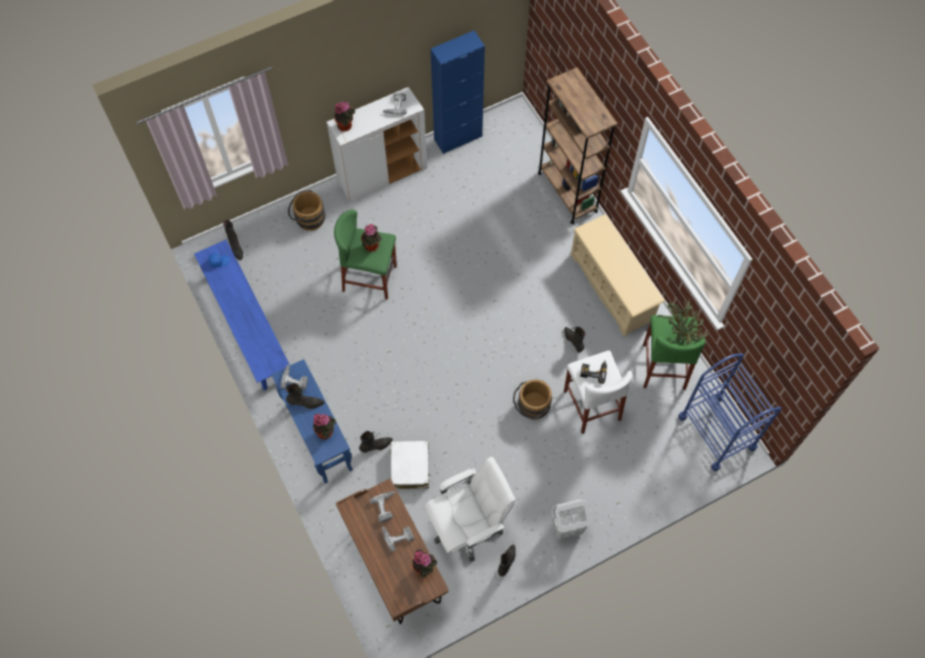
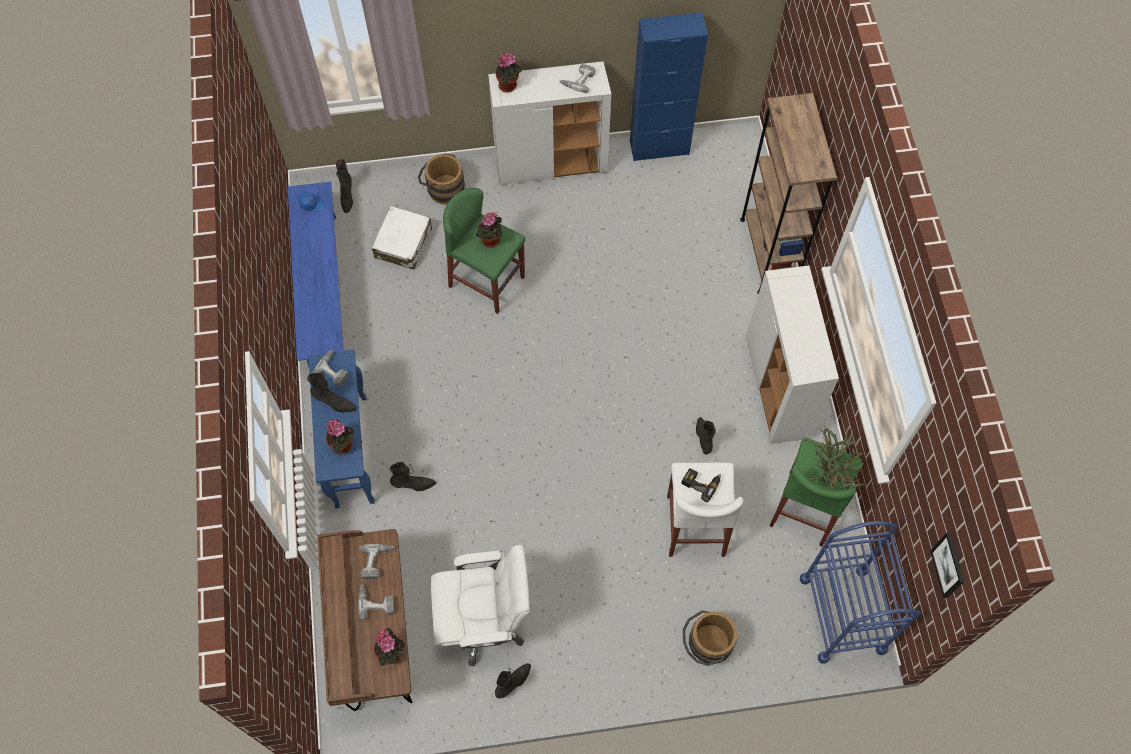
camera: 20 degrees right, 0 degrees up
(410, 467) = (443, 524): white suitcase -> white suitcase (403, 243)
(531, 407) = (619, 502): brown bucket -> brown bucket (706, 645)
(567, 528) = (604, 667): white laundry basket -> none
(612, 288) = (778, 388): beige shoe rack -> white cabinet
(794, 367) = (949, 565): none -> picture

